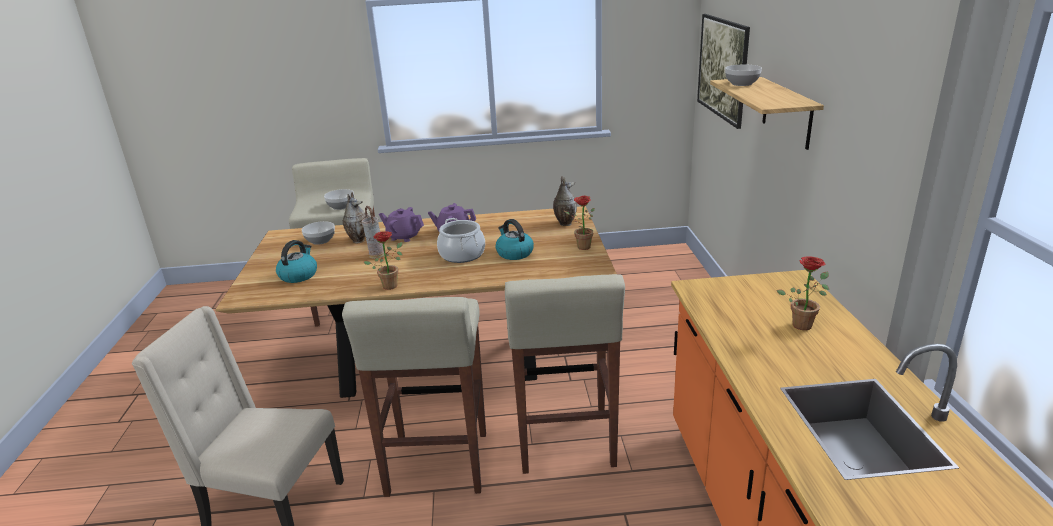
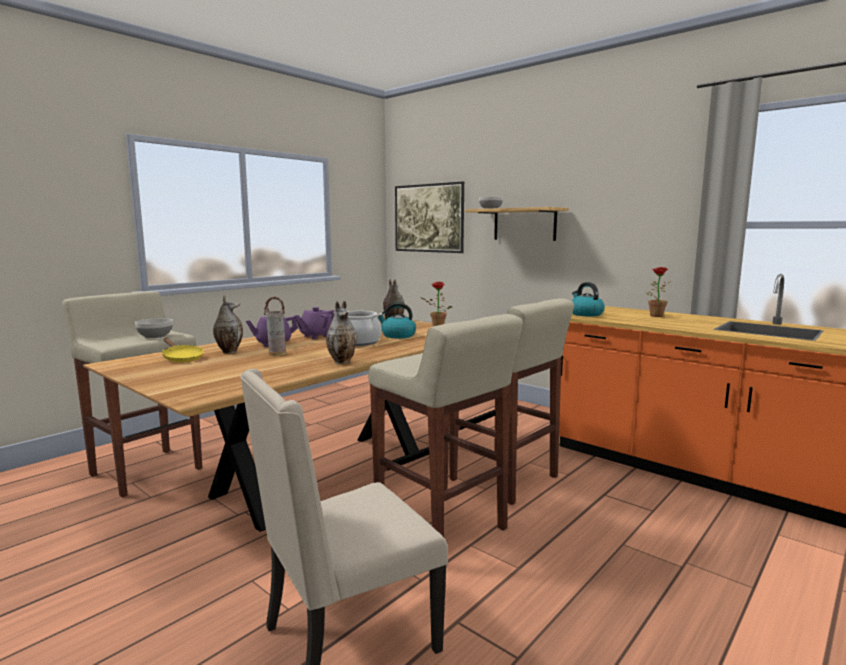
camera: 45 degrees left, 15 degrees down
(298, 275) = (223, 375): kettle -> kettle (585, 314)
(320, 240) = (181, 358): bowl -> yellow frying pan
(391, 284) = (343, 362): potted plant -> vase

